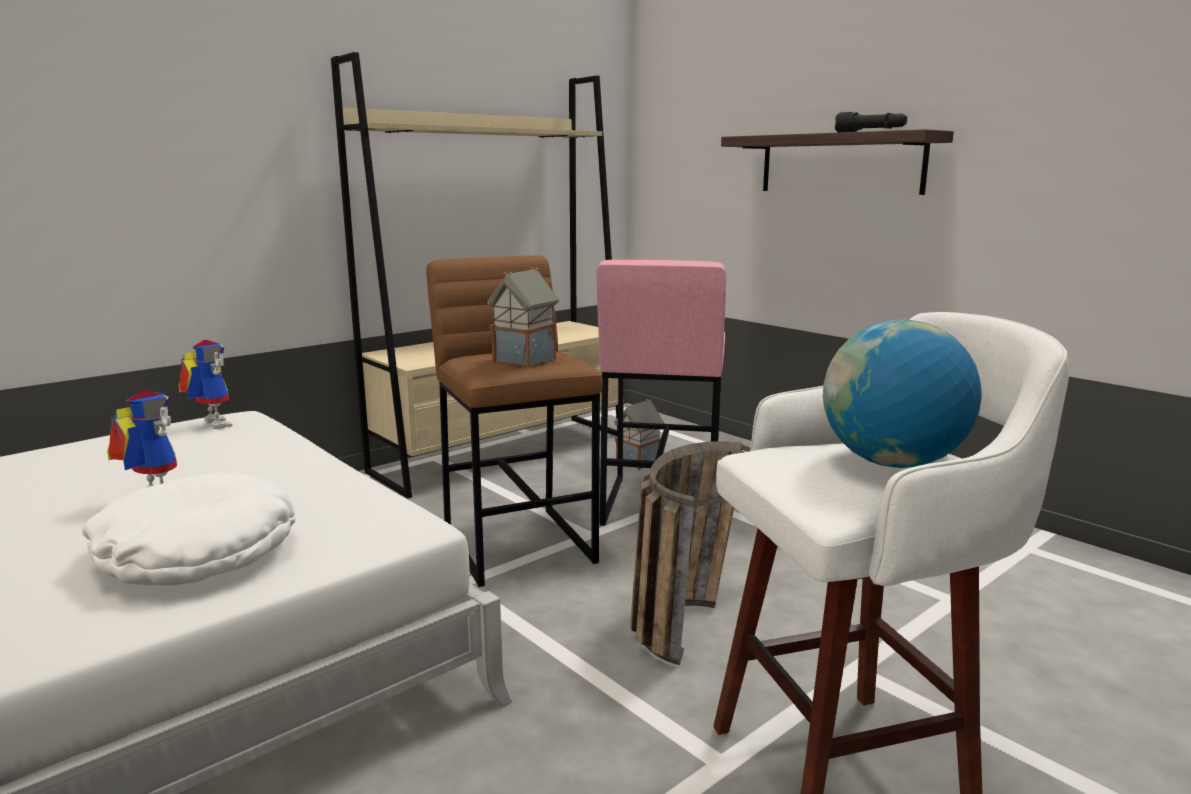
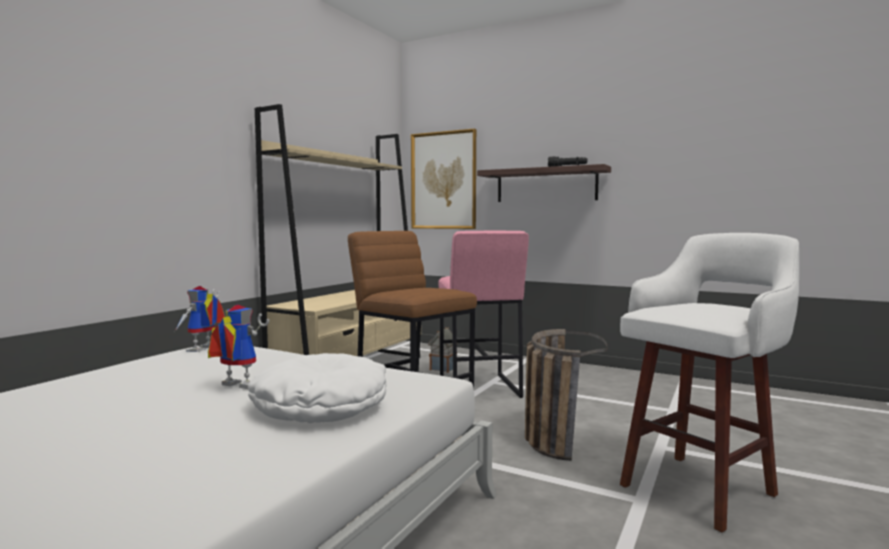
camera: 20 degrees left, 10 degrees down
(210, 424) = (203, 350): toy robot -> toy robot turned 105 degrees counterclockwise
(524, 359) = (429, 289): toy house -> none
(685, 150) = (443, 180): none -> picture
(892, 463) = (715, 306): globe -> none

